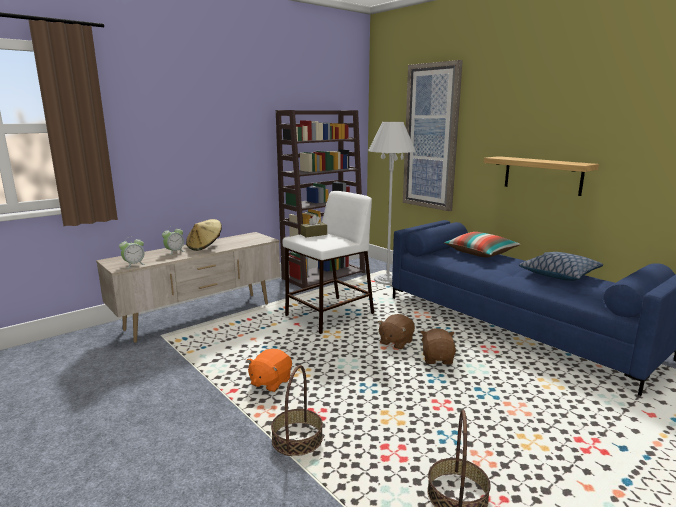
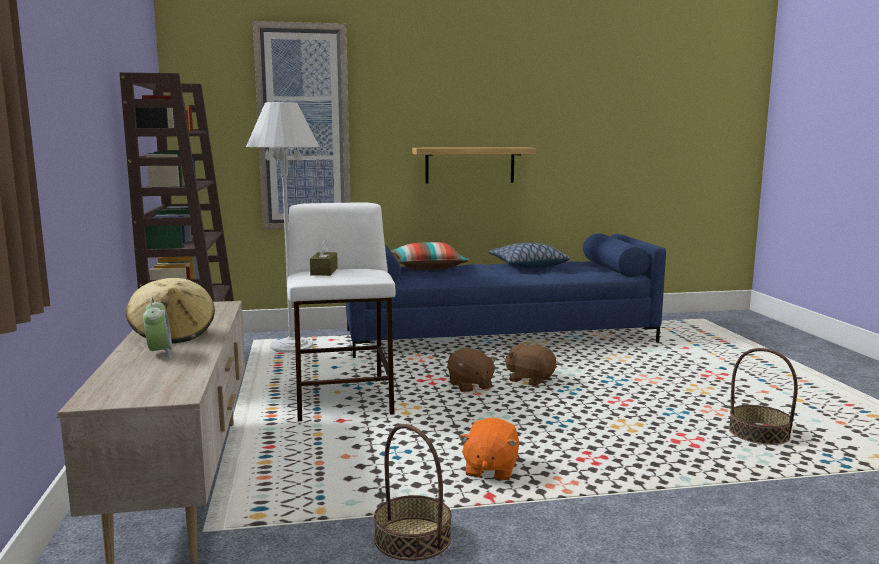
camera: 60 degrees left, 5 degrees down
(134, 264) = (180, 384): alarm clock -> none
(270, 382) = (490, 470): orange plush toy -> orange plush toy turned 45 degrees clockwise
(297, 439) = (633, 479): basket -> basket (412, 539)

